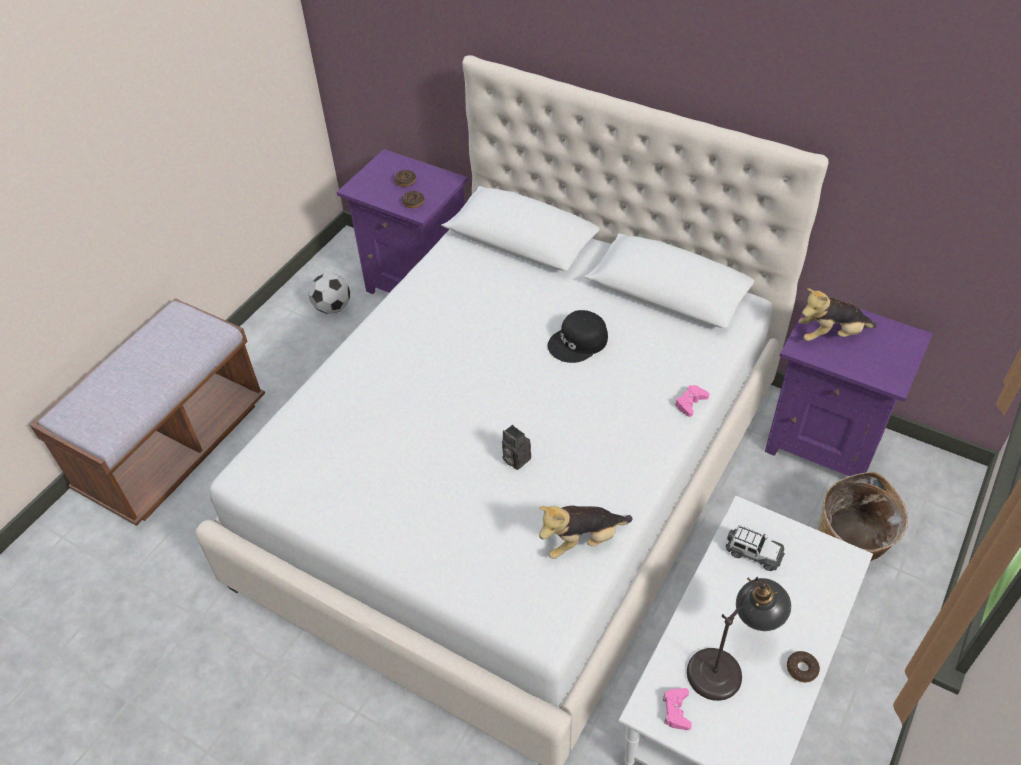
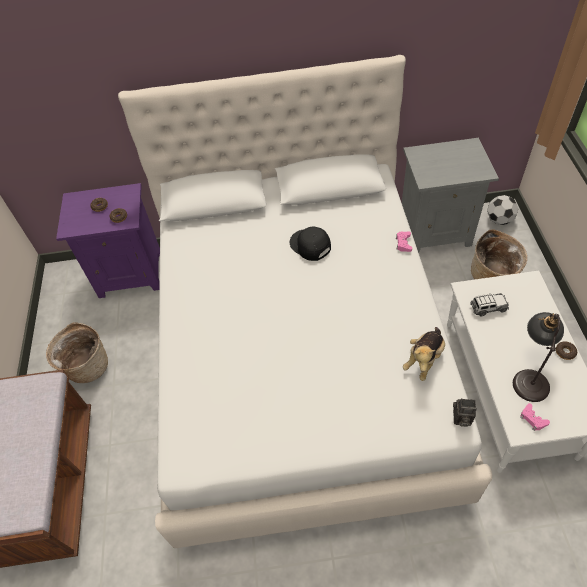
camera: 35 degrees left, 5 degrees up
(297, 354) = (86, 366): none -> basket
(332, 308) = (85, 321): football -> football (499, 220)
(514, 459) = (341, 337): camera -> camera (460, 419)
(578, 342) = (309, 245): black cap -> black cap turned 120 degrees clockwise
(824, 445) = (436, 233): purple nightstand -> grey nightstand
(831, 335) = (433, 165): plush toy -> none

